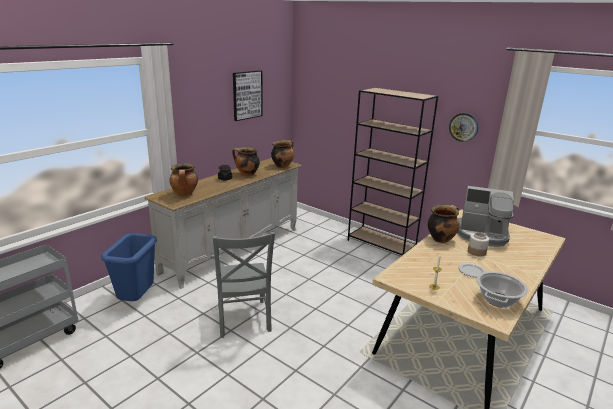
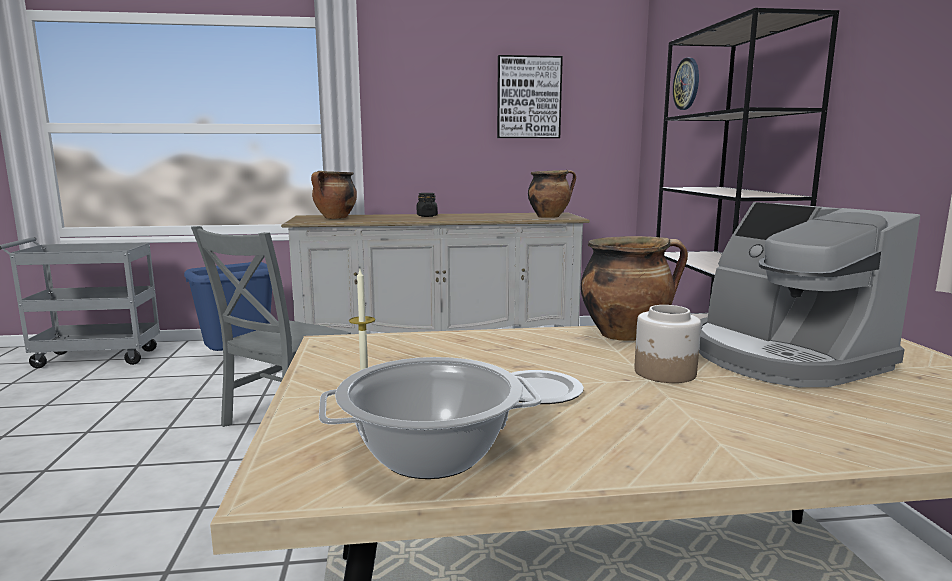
camera: 45 degrees right, 10 degrees down
(246, 174) = (469, 216): cooking pot -> none
(463, 127) = (900, 80): wall clock -> wall clock (687, 84)

